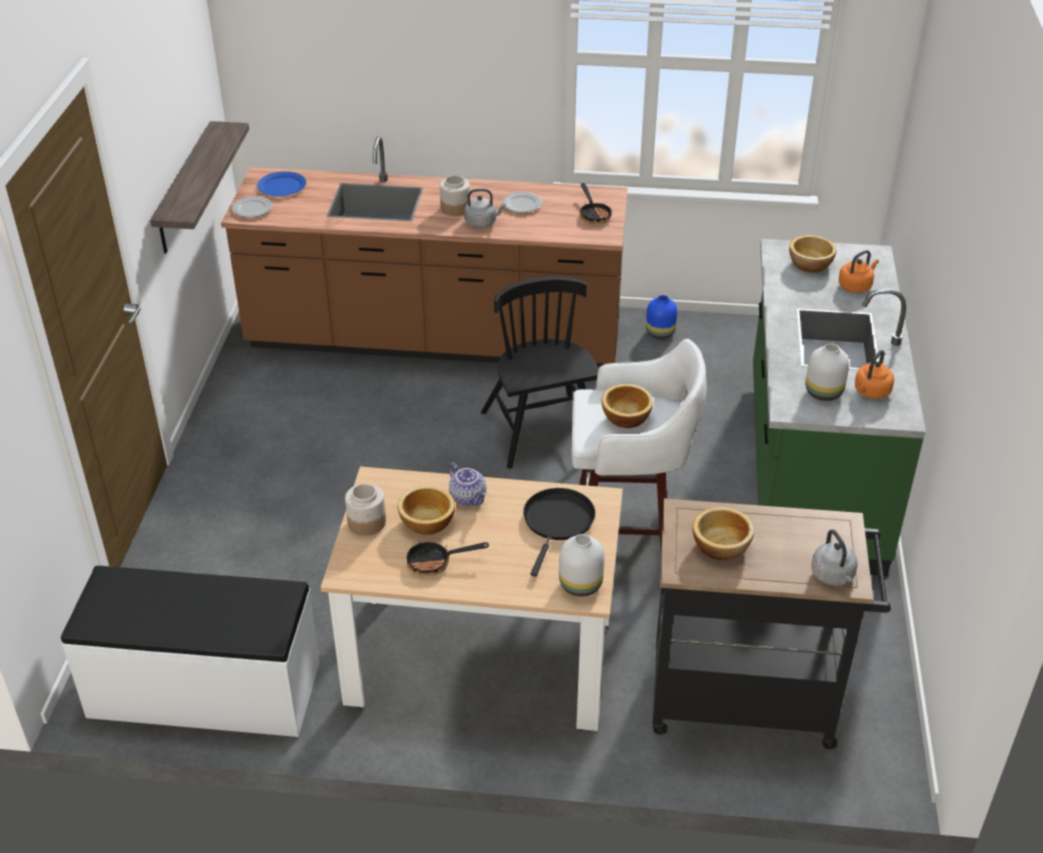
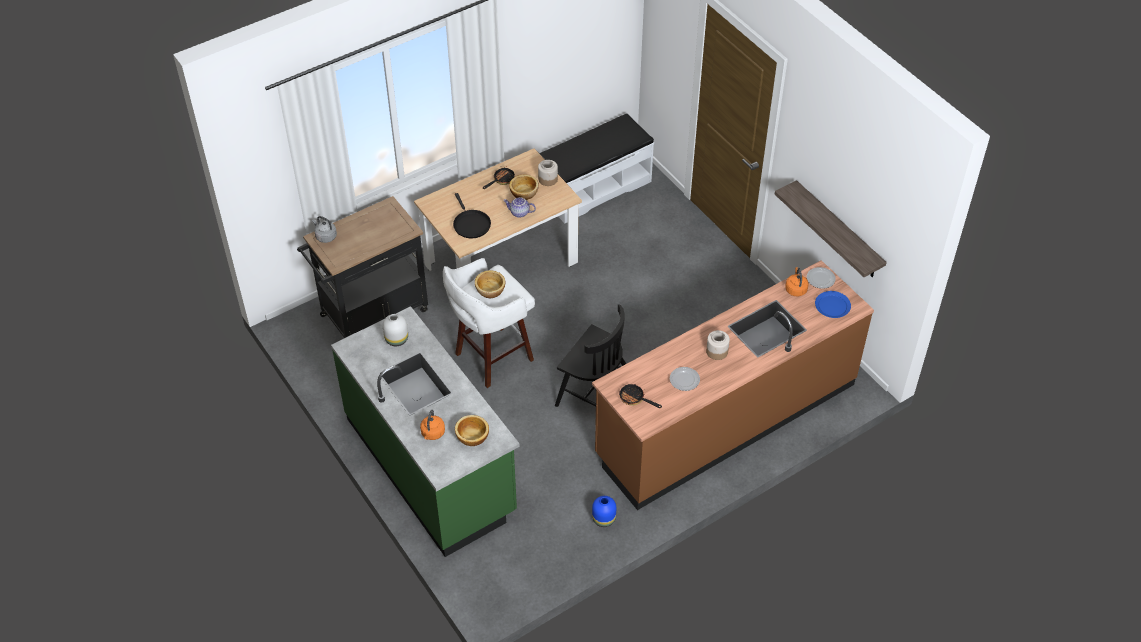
camera: 140 degrees right, 10 degrees up
(482, 222) = (688, 350): grey kettle -> none
(581, 584) = (435, 205): white vase -> none
(721, 545) = (381, 224): bowl -> none
(871, 392) = (373, 354): orange kettle -> orange kettle (795, 289)

